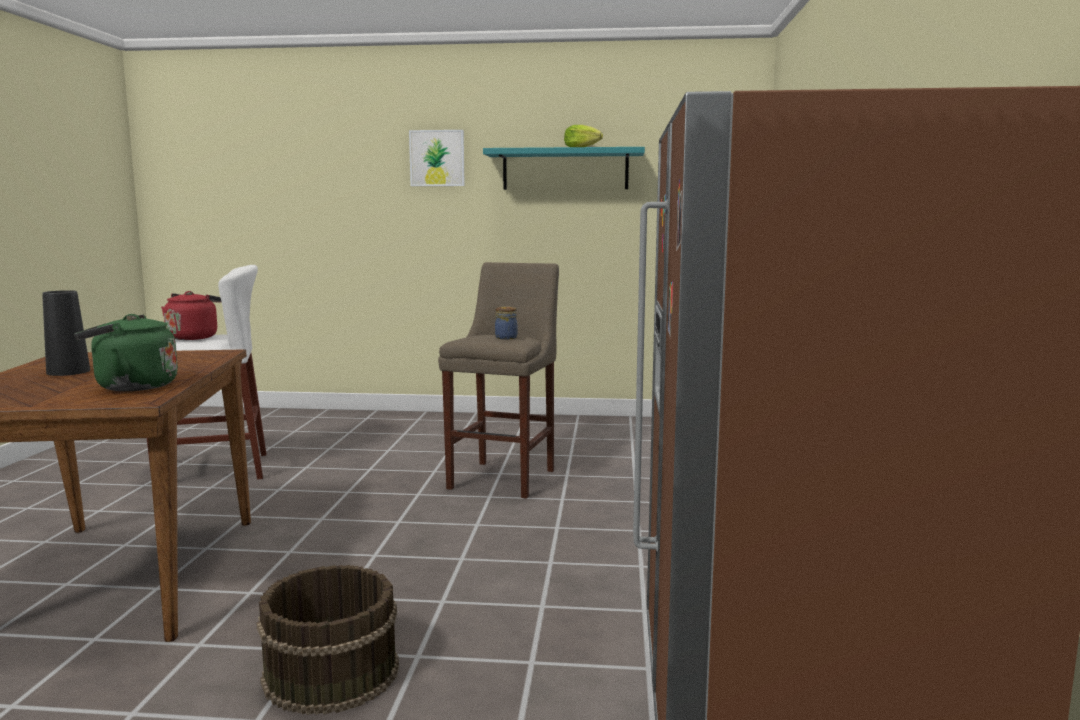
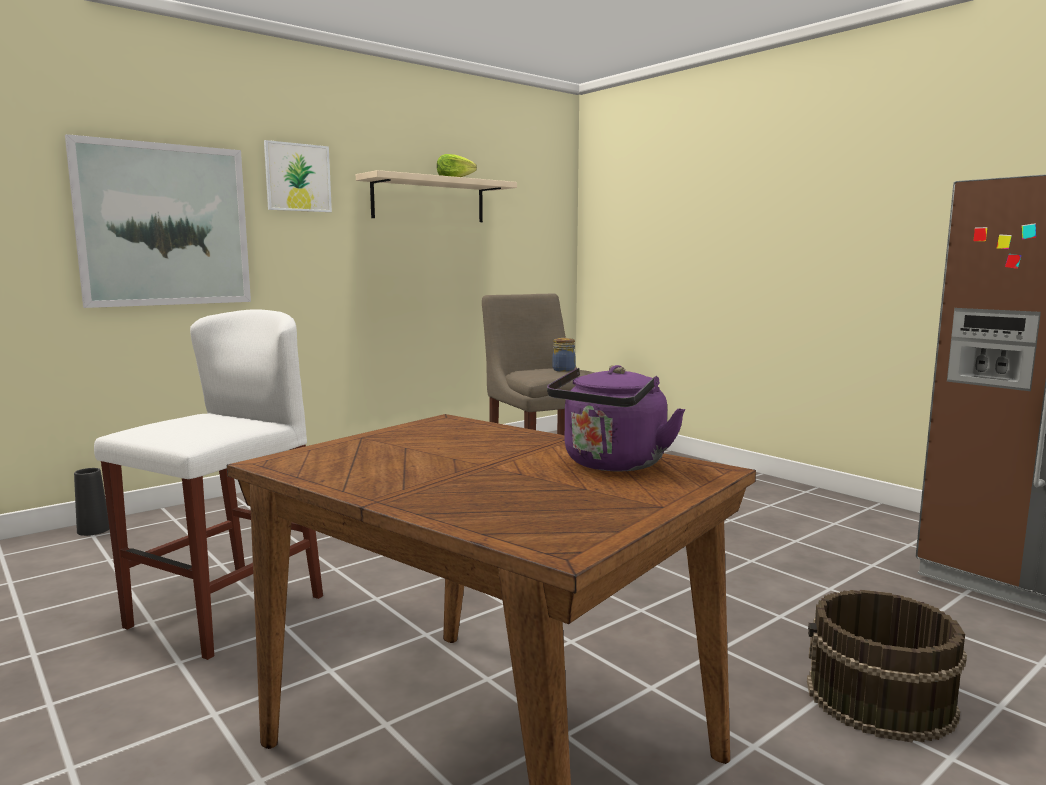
camera: 45 degrees left, 0 degrees up
(68, 372) = (431, 473): black vase -> black vase (93, 530)
(131, 387) = (611, 465): green kettle -> purple kettle
(194, 337) = (192, 422): red kettle -> none
(335, 201) = (164, 225): none -> picture
(565, 170) = (429, 200): turquoise shelf -> beige shelf

